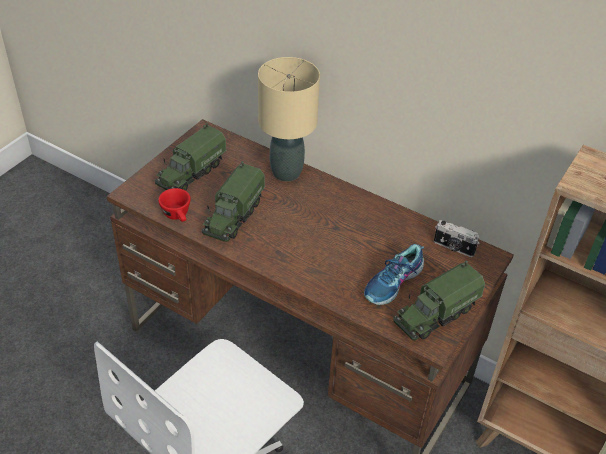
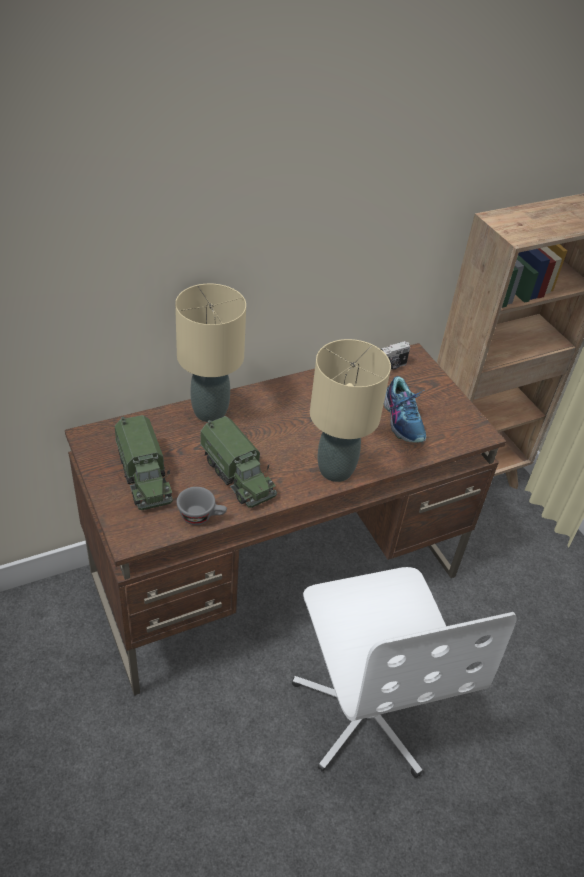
camera: 60 degrees left, 0 degrees up
(178, 216) = (202, 516): red cup -> grey cup
(291, 265) = (335, 469): none -> beige table lamp
(435, 314) = (452, 415): toy truck -> none

